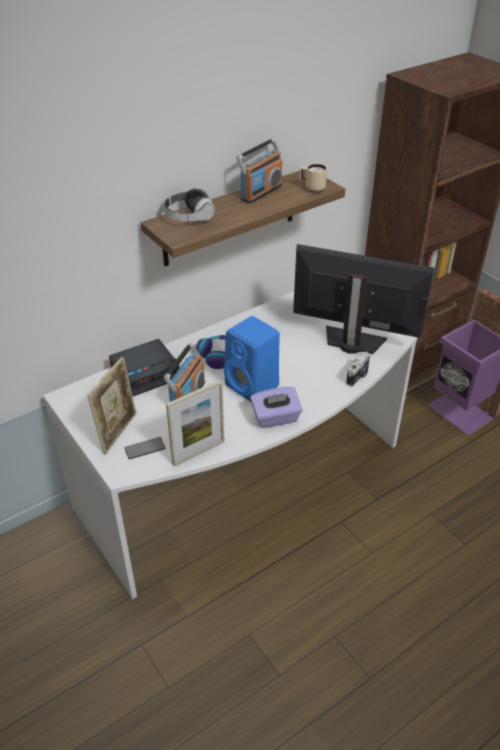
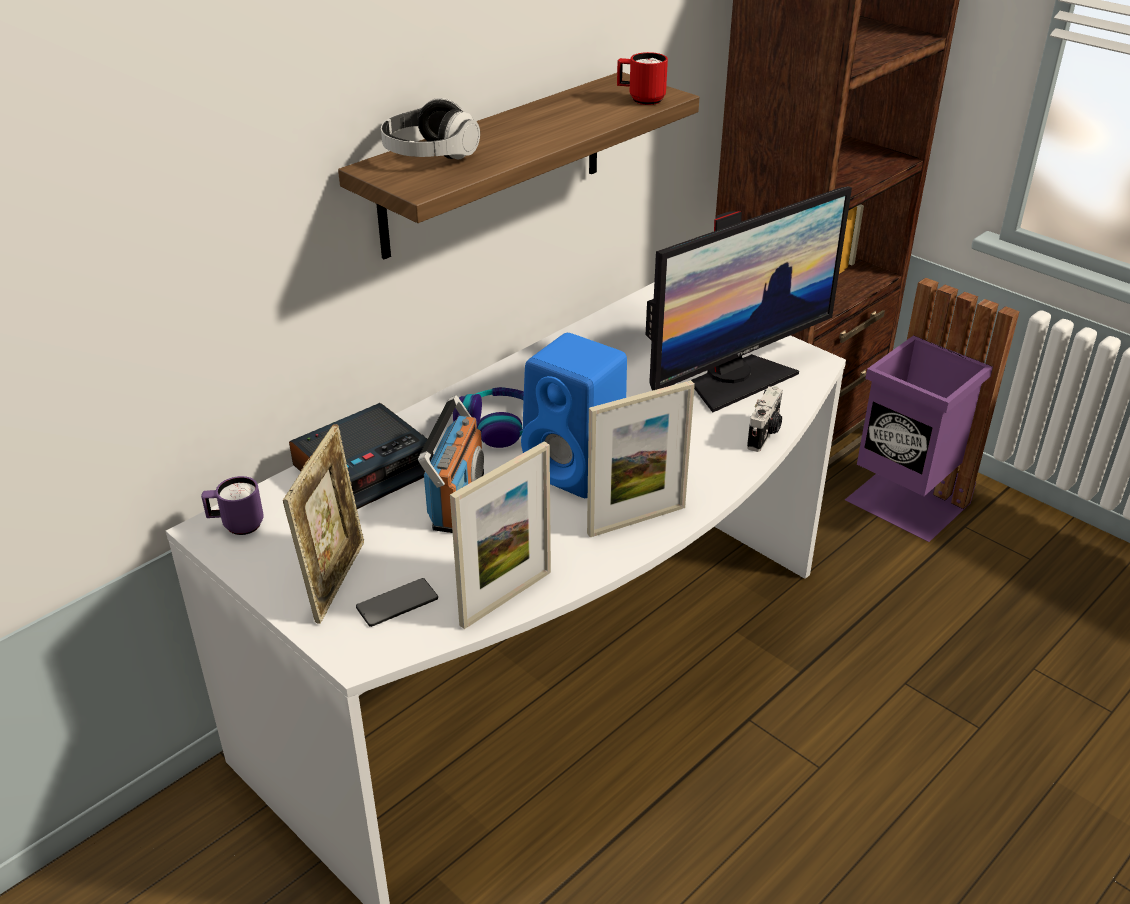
camera: 10 degrees left, 5 degrees down
(77, 397) = (237, 525): none -> purple mug
(260, 192) = (550, 110): radio -> none
(276, 418) = (636, 520): purple tissue box -> picture frame
(312, 188) = (641, 99): beige mug -> red mug
(352, 342) = (735, 379): monitor -> monitor turned 135 degrees clockwise

